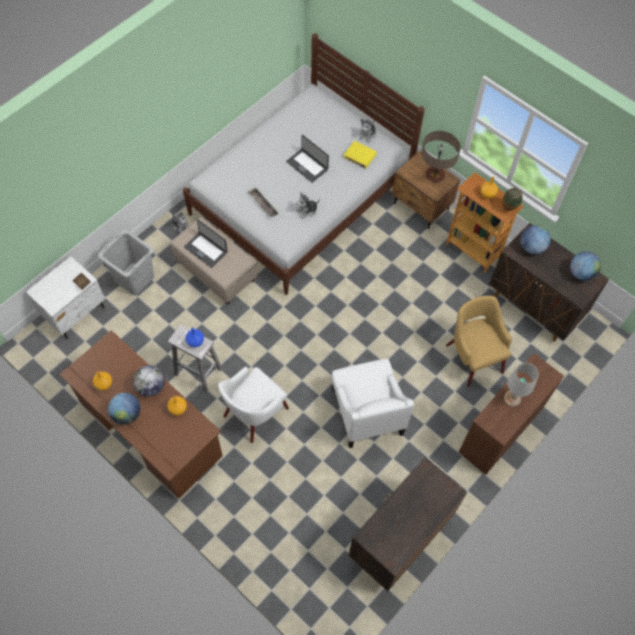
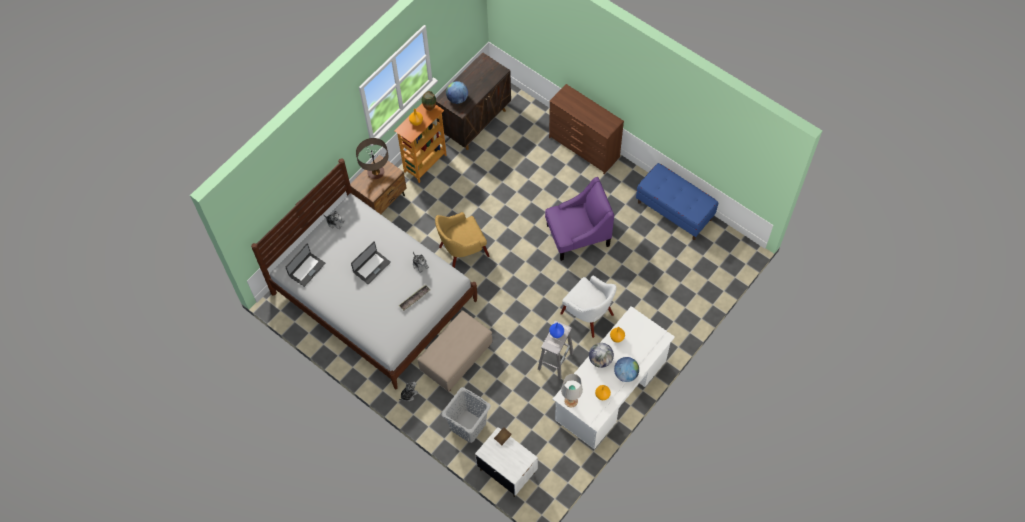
camera: 90 degrees left, 0 degrees up
(150, 430) = (611, 391): brown desk -> white desk
(206, 249) = (454, 349): laptop -> laptop (306, 269)
(359, 156) = (360, 227): yellow book -> none
(367, 411) = (578, 235): white armchair -> purple armchair
(399, 539) = (674, 210): brown cabinet -> blue bench
(473, 357) = (524, 164): yellow armchair -> yellow armchair (462, 252)
(512, 398) = (587, 114): white table lamp -> white table lamp (571, 400)
(581, 273) = (479, 69): globe -> none

